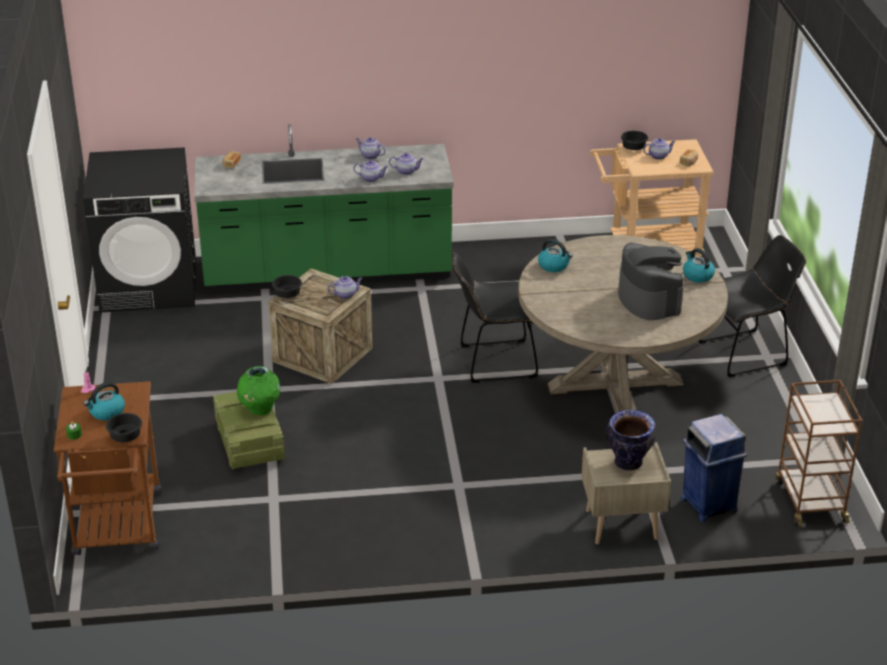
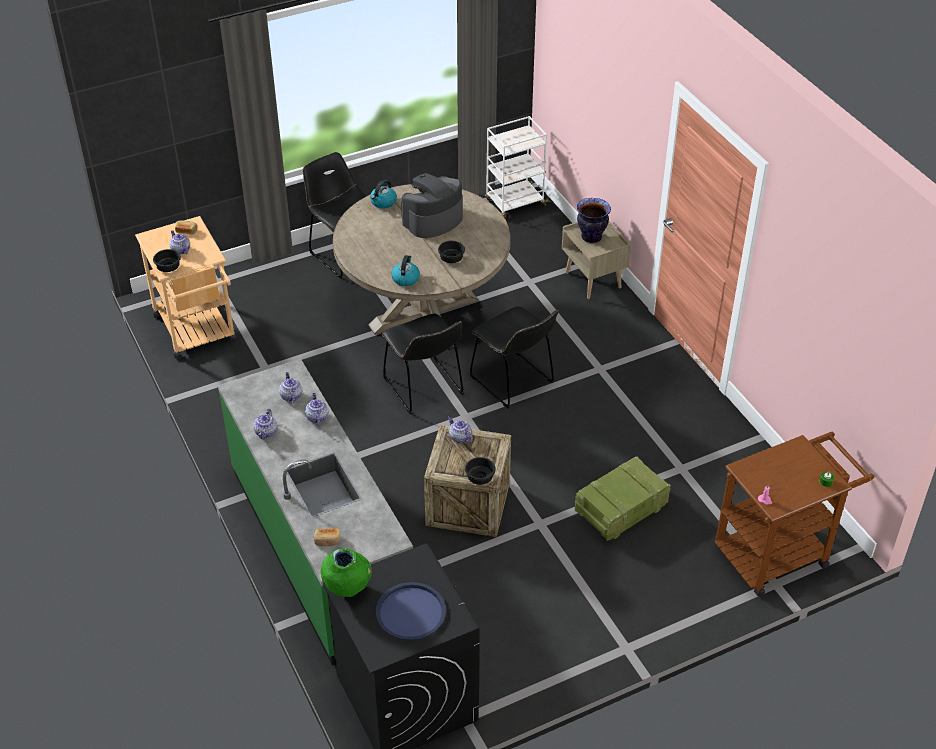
camera: 110 degrees left, 10 degrees up
(106, 412) = (785, 474): kettle -> none
(124, 174) = (410, 612): none -> blue tray
(124, 438) = (807, 448): black bowl -> black bowl (452, 259)
(260, 409) = (613, 481): green vase -> green vase (348, 589)
(471, 420) = (514, 382): none -> black chair
(708, 504) = (546, 245): blue trash can -> none
(810, 500) = (515, 203): brown cart -> white cart

